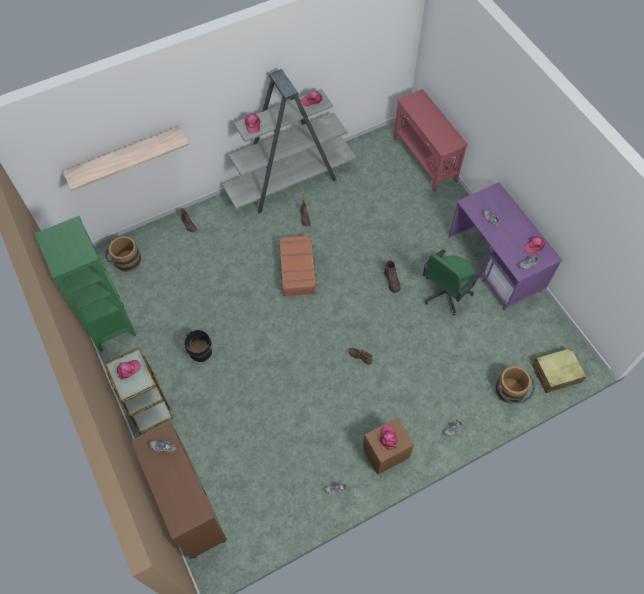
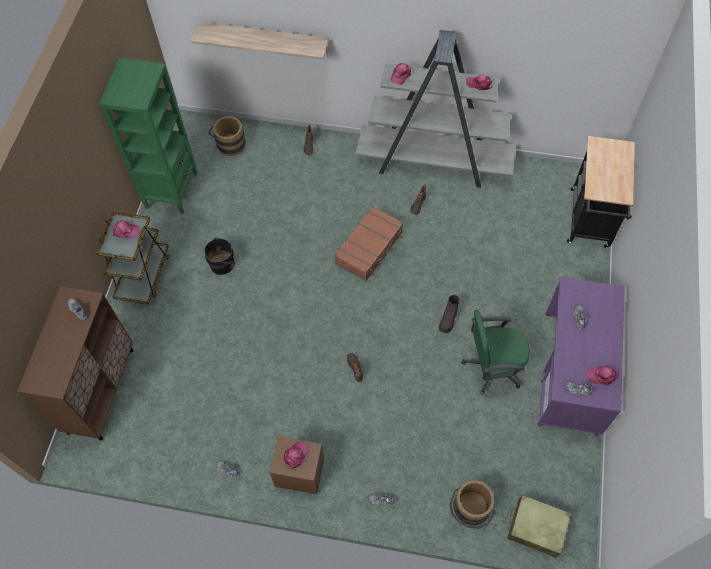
camera: 40 degrees right, 0 degrees up
(424, 160) = (589, 222): red console table -> black cart

